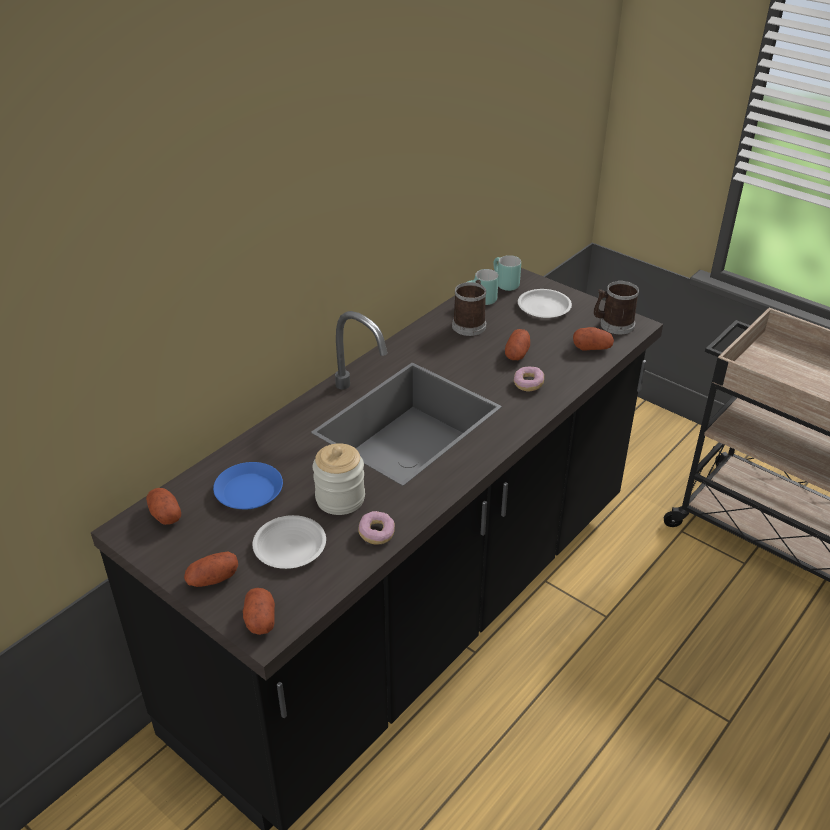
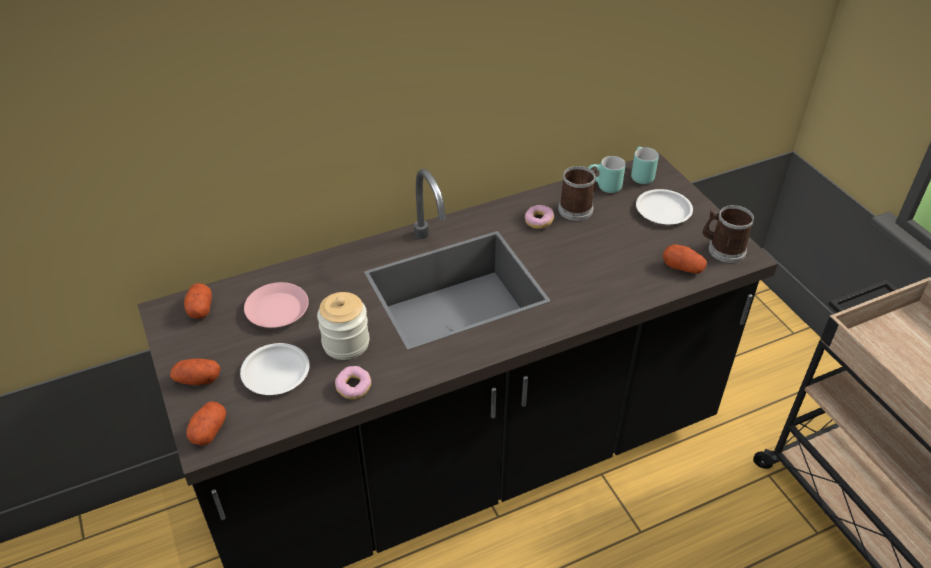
camera: 25 degrees right, 5 degrees up
(248, 491) = (277, 310): blue plate -> pink plate
(517, 354) = (602, 251): potato -> none
(528, 384) = (591, 286): donut -> donut (539, 222)

